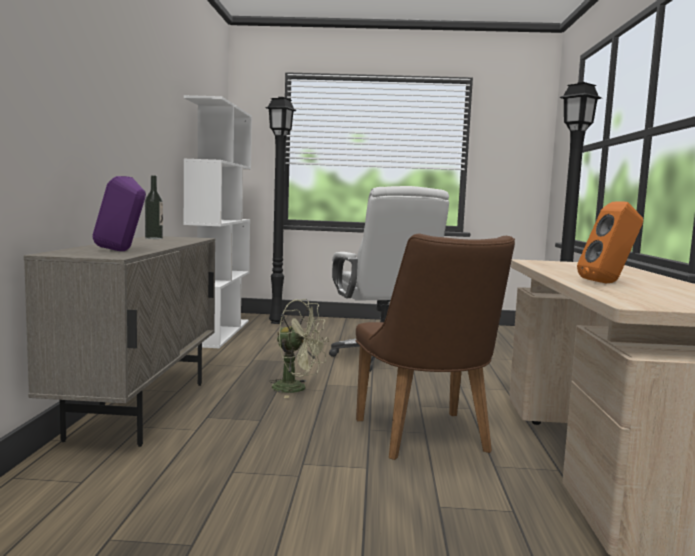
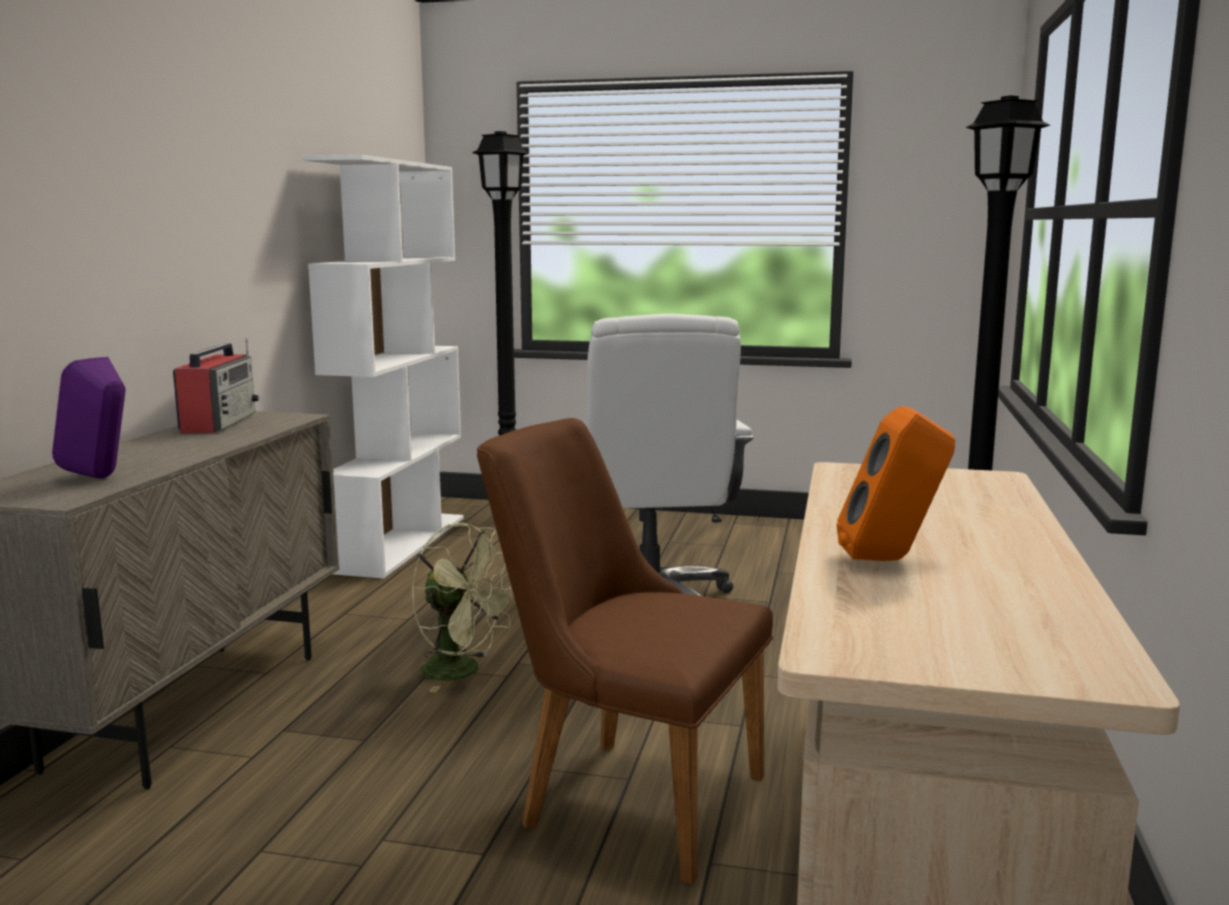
camera: 10 degrees right, 5 degrees up
(154, 238) = (219, 422): bottle -> radio
(427, 440) = (623, 796): brown chair -> brown chair turned 120 degrees clockwise

